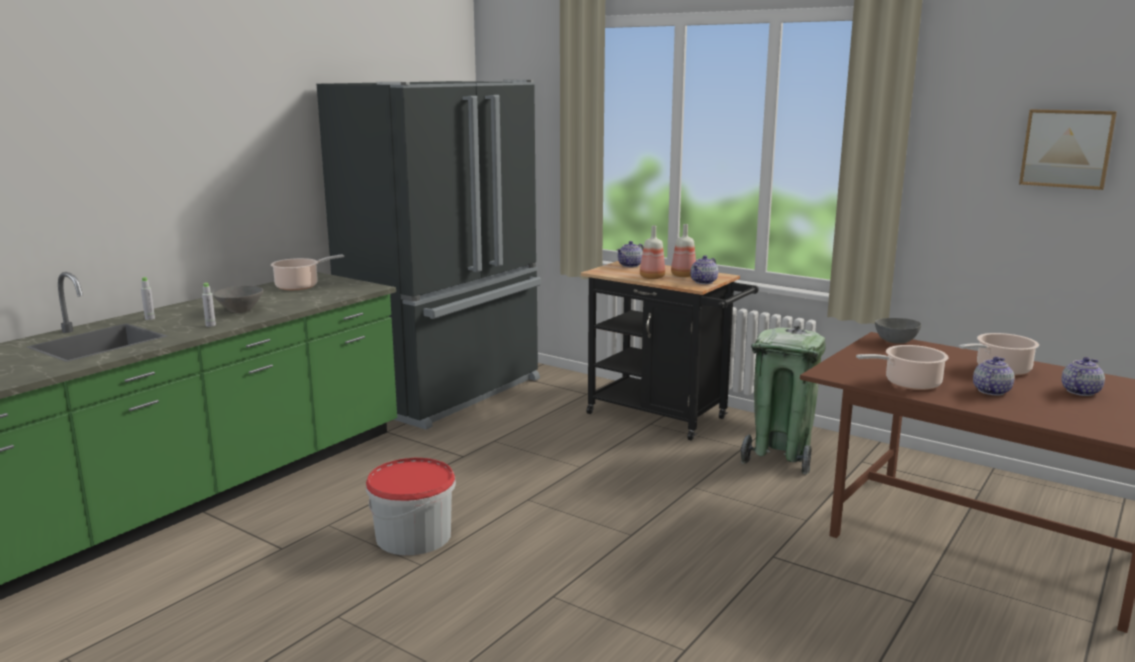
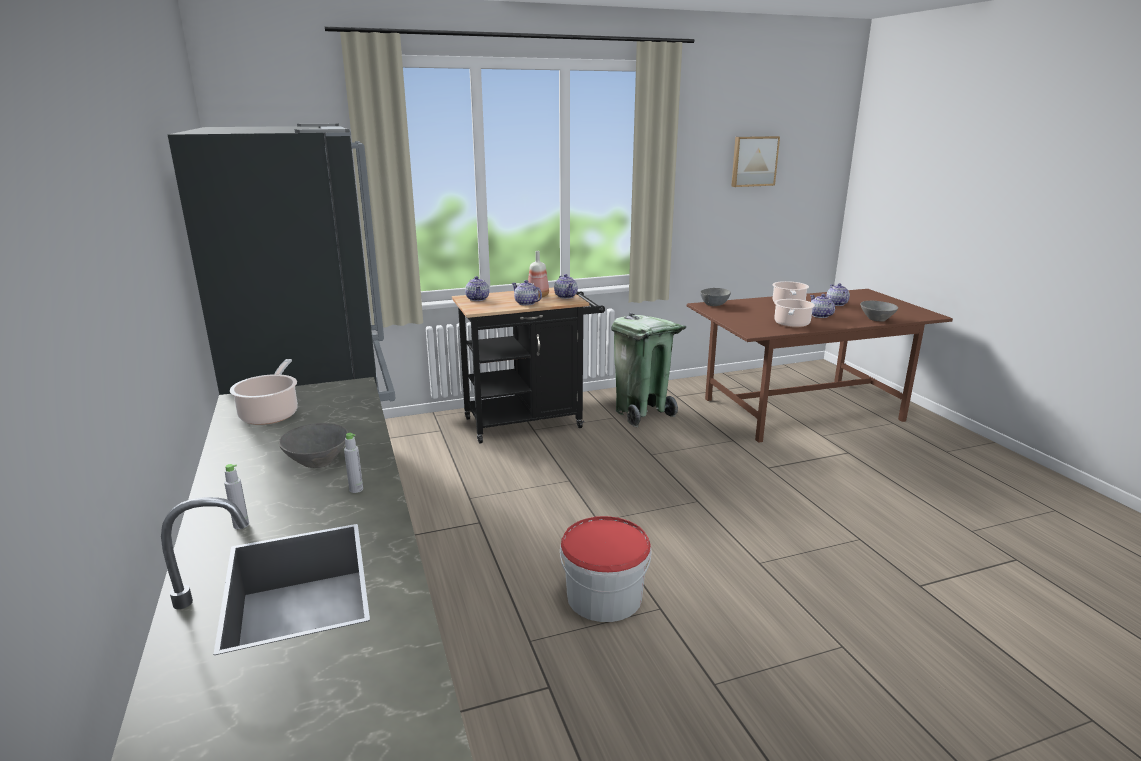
camera: 55 degrees left, 5 degrees up
(651, 277) = (526, 303): bottle -> teapot
(1062, 422) = (877, 320): none -> grey bowl

